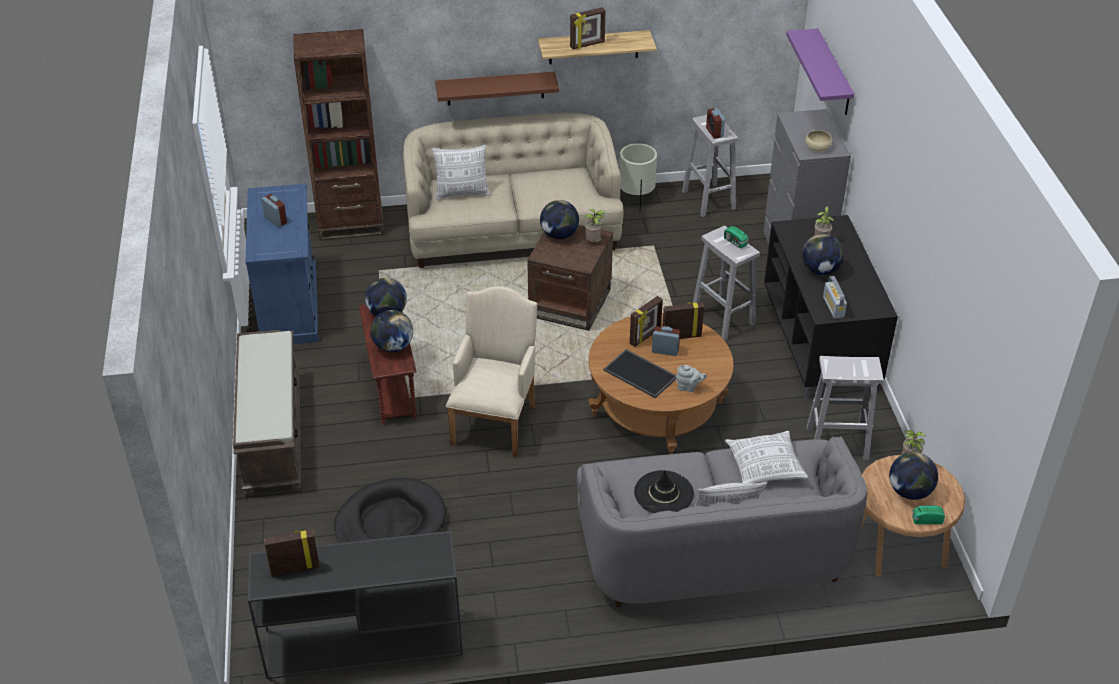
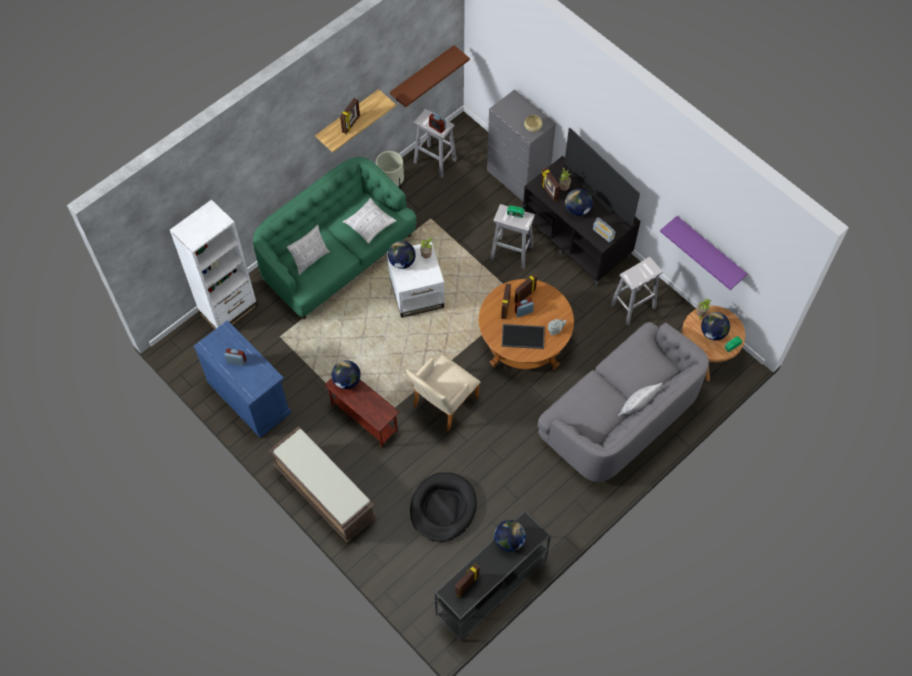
camera: 35 degrees left, 20 degrees up
(351, 224) = (228, 310): brown bookcase -> white bookcase
(393, 346) = (371, 402): globe -> globe (509, 541)
(495, 88) = (293, 177): brown shelf -> brown shelf (422, 75)
(495, 420) = (442, 404): beige armchair -> beige armchair turned 120 degrees counterclockwise
(512, 232) = (337, 256): beige sofa -> green sofa
(571, 303) = (417, 293): brown side table -> white side table
(664, 493) = (597, 410): black hat -> none
(764, 467) = (633, 361): pillow -> pillow (369, 225)
(798, 239) = (549, 192): none -> picture frame
(833, 73) = (516, 70): purple shelf -> purple shelf (709, 250)
(860, 270) = (598, 196): none -> television

